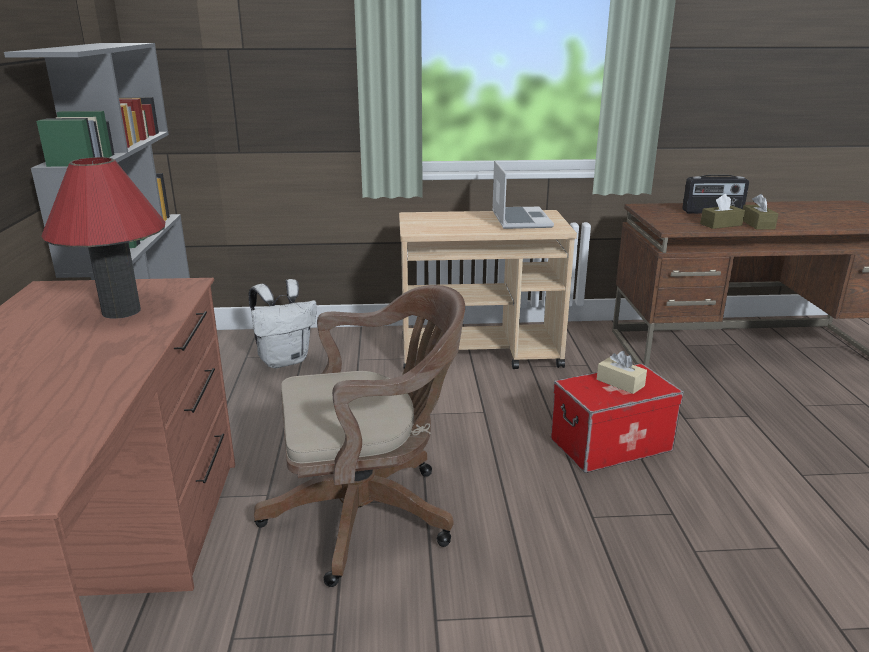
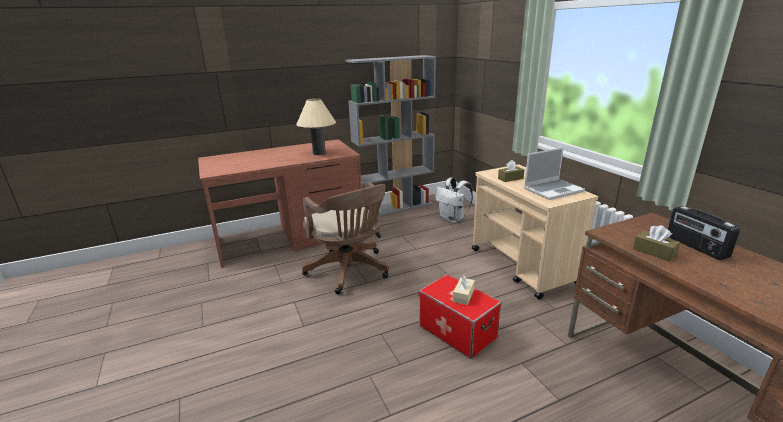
camera: 70 degrees right, 0 degrees up
(121, 311) = (319, 153): red table lamp -> beige table lamp
(757, 224) = (688, 269): brown tissue box -> brown tissue box (510, 178)

